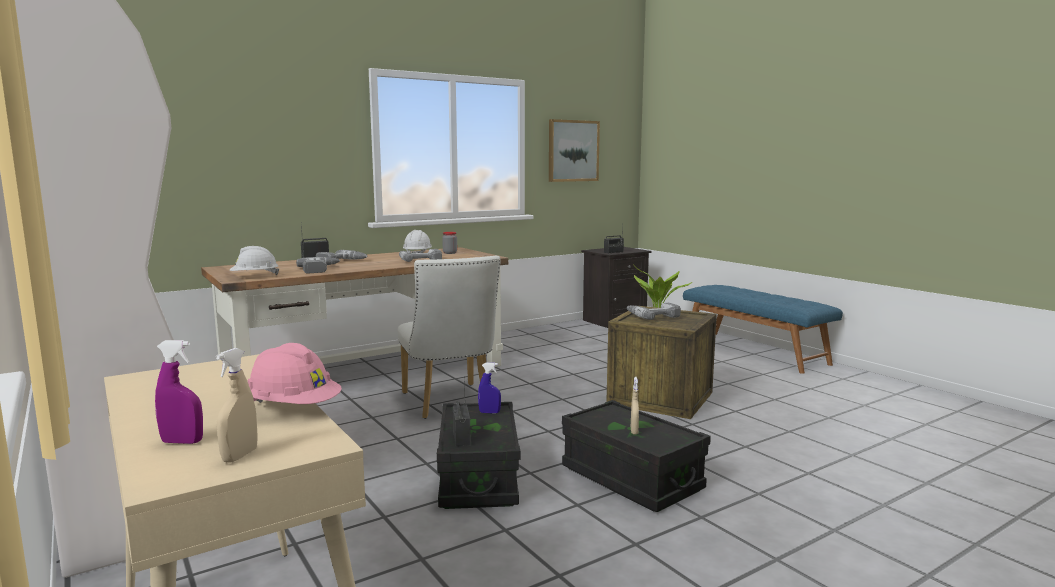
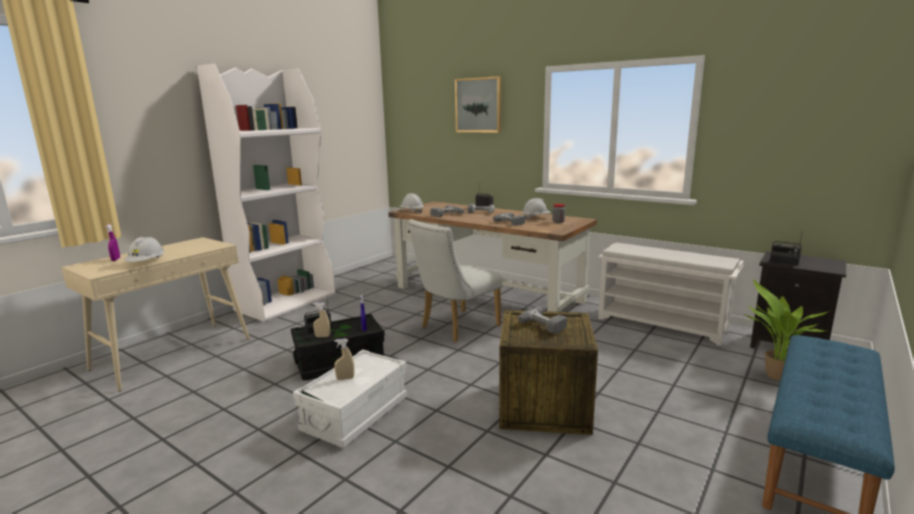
camera: 70 degrees right, 5 degrees up
(240, 456) = (95, 267): beige spray bottle -> beige spray bottle (322, 336)
(294, 408) = (147, 263): pink hard hat -> white hard hat
(543, 336) = (662, 324): none -> white shoe rack
(573, 151) = (771, 132): picture -> picture (478, 105)
(631, 478) = (355, 414): black storage box -> white storage box

